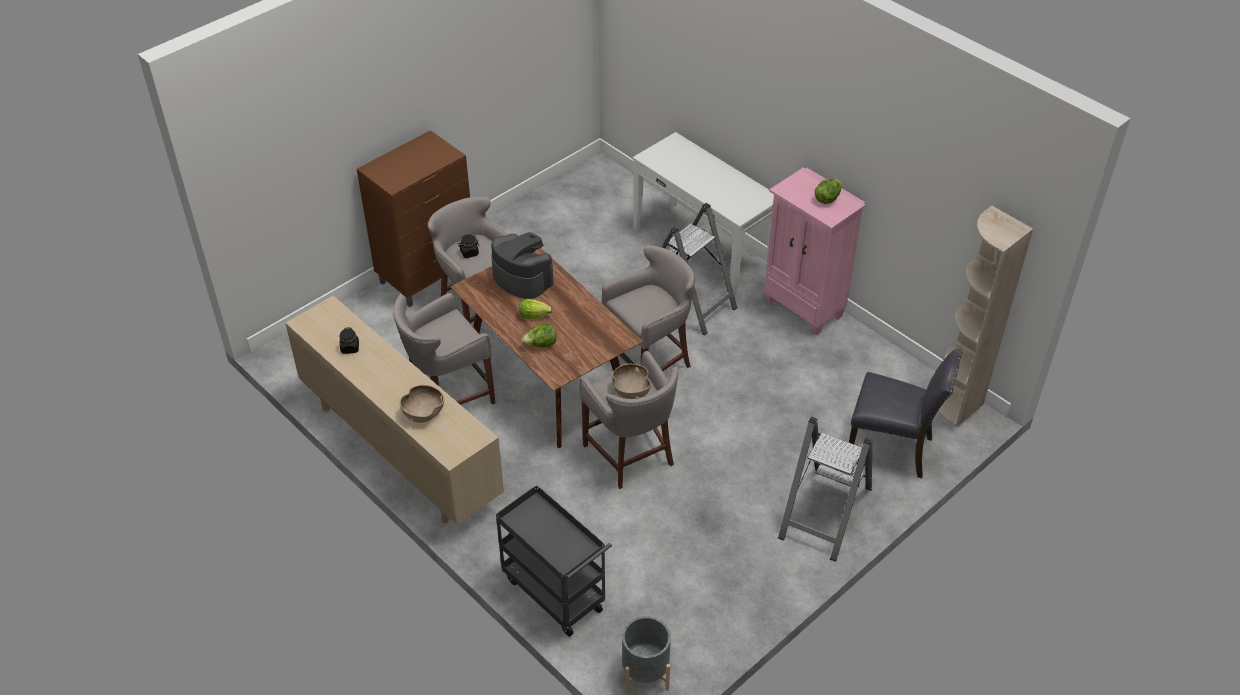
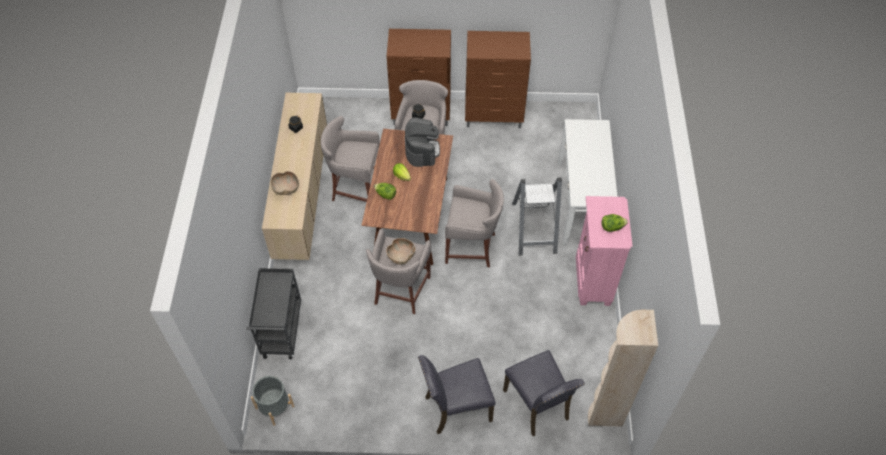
camera: 45 degrees right, 10 degrees up
(511, 227) = (494, 115): none -> brown dresser
(825, 514) = (456, 408): grey step ladder -> grey chair

